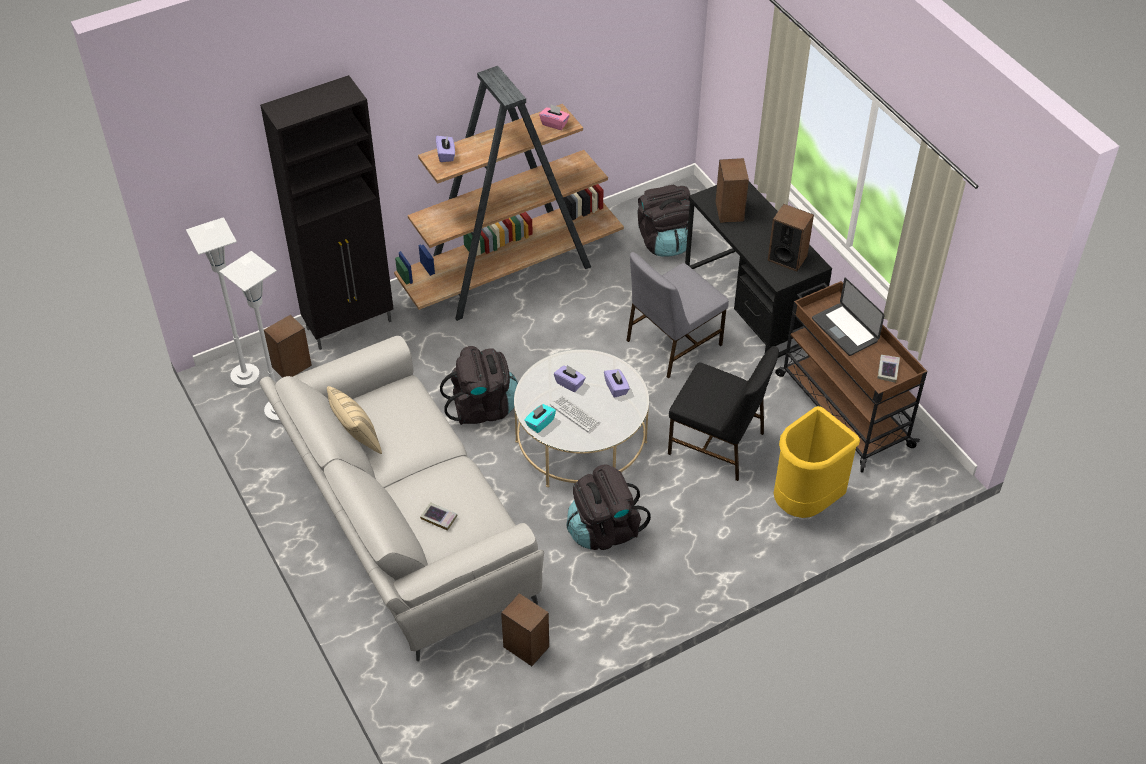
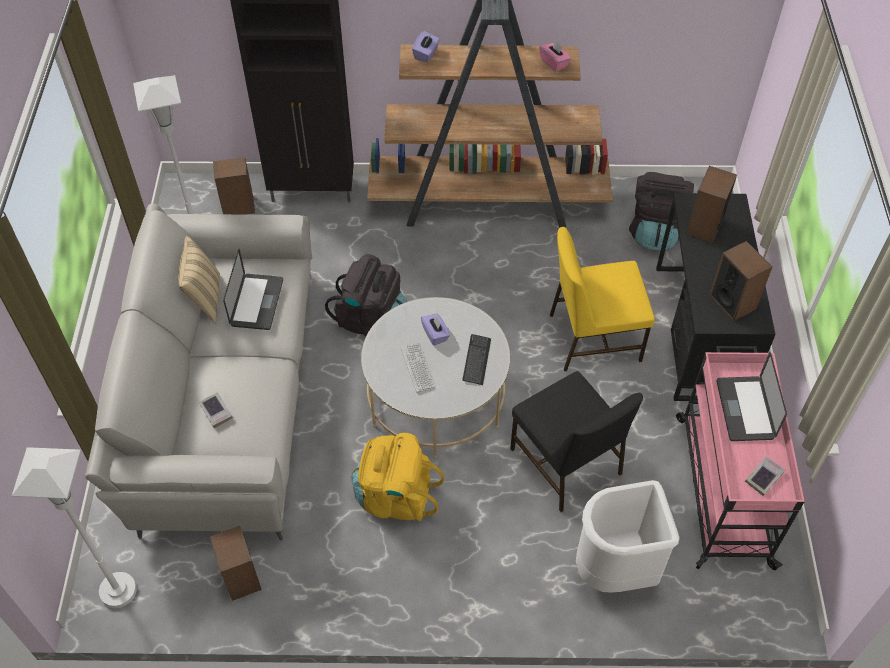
camera: 30 degrees right, 5 degrees up
(245, 377) = (194, 199): white floor lamp -> white floor lamp (118, 591)
(405, 422) = (257, 302): none -> laptop
(540, 423) = (378, 361): turquoise tissue box -> none
(604, 530) = (395, 496): black backpack -> yellow backpack
(616, 388) = (476, 360): purple tissue box -> keyboard
(672, 343) = (592, 337): grey chair -> yellow chair
(805, 502) = (615, 571): yellow trash can -> white trash can
(842, 409) = (723, 488): brown cart -> pink cart

